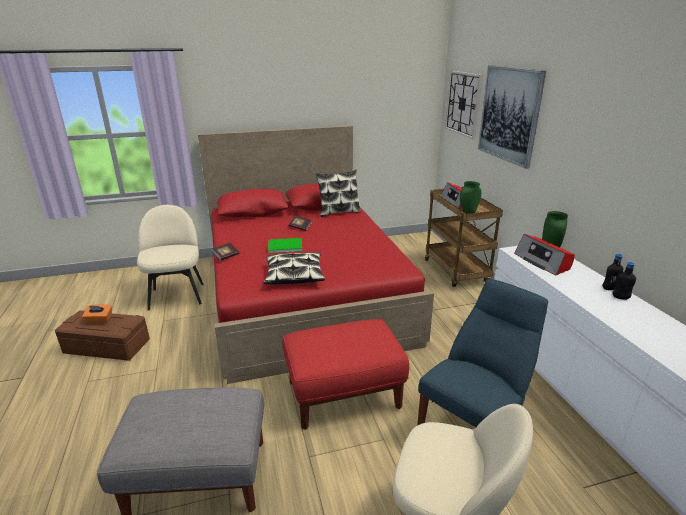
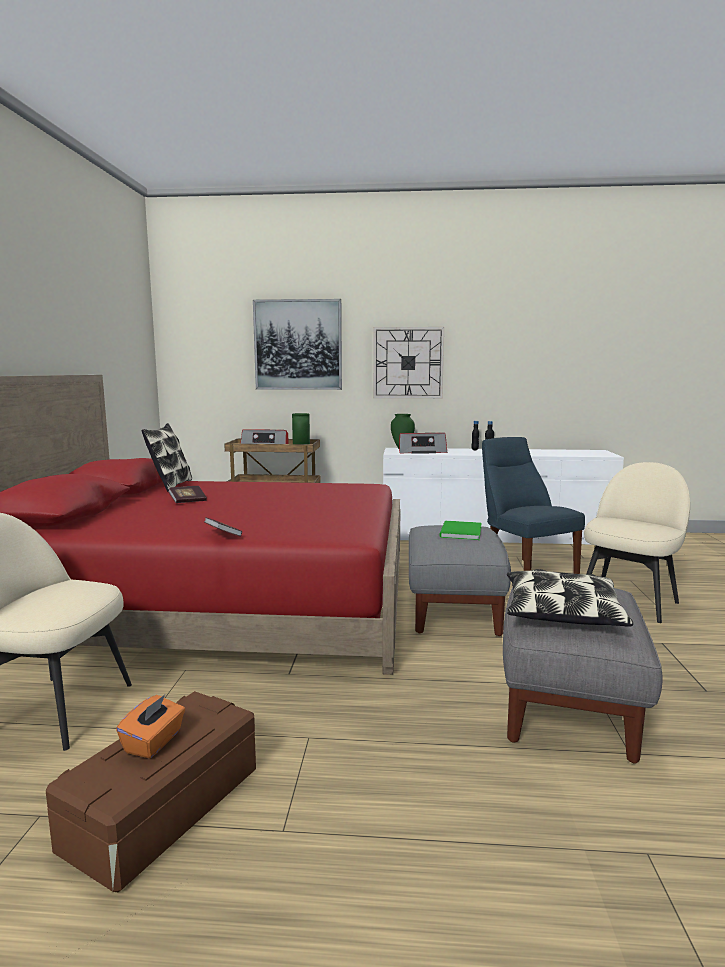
camera: 70 degrees left, 15 degrees down
(284, 246) = (240, 511): green book -> green book (459, 532)
(294, 275) = (337, 513): pillow -> pillow (562, 612)
(344, 395) = (453, 610): red ottoman -> grey ottoman
(463, 103) = (207, 346): wall clock -> wall clock (408, 363)

